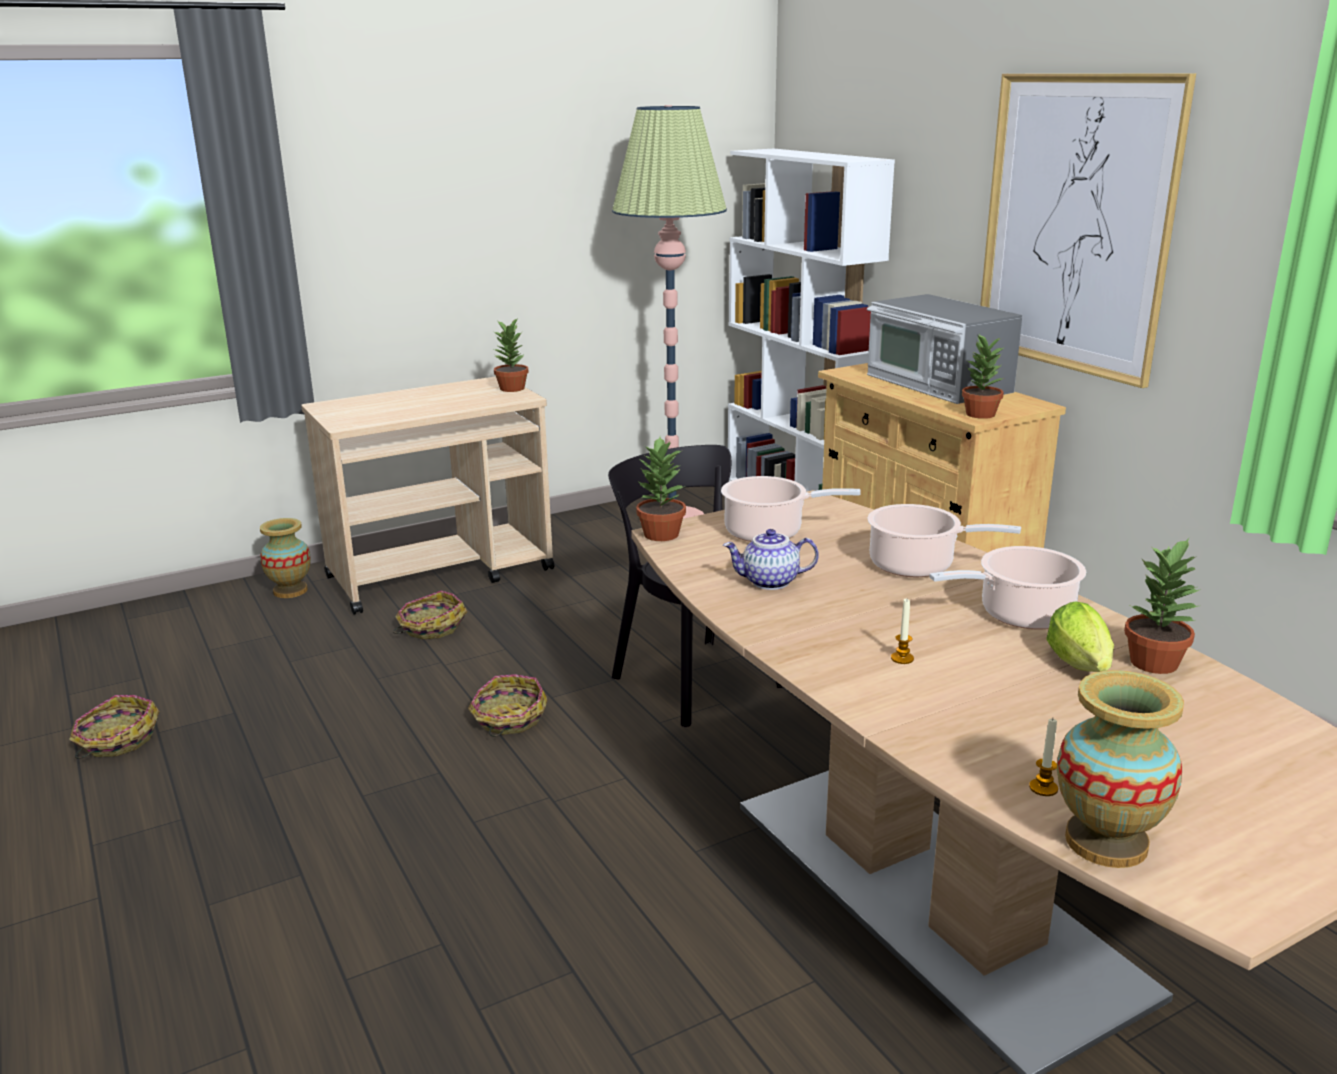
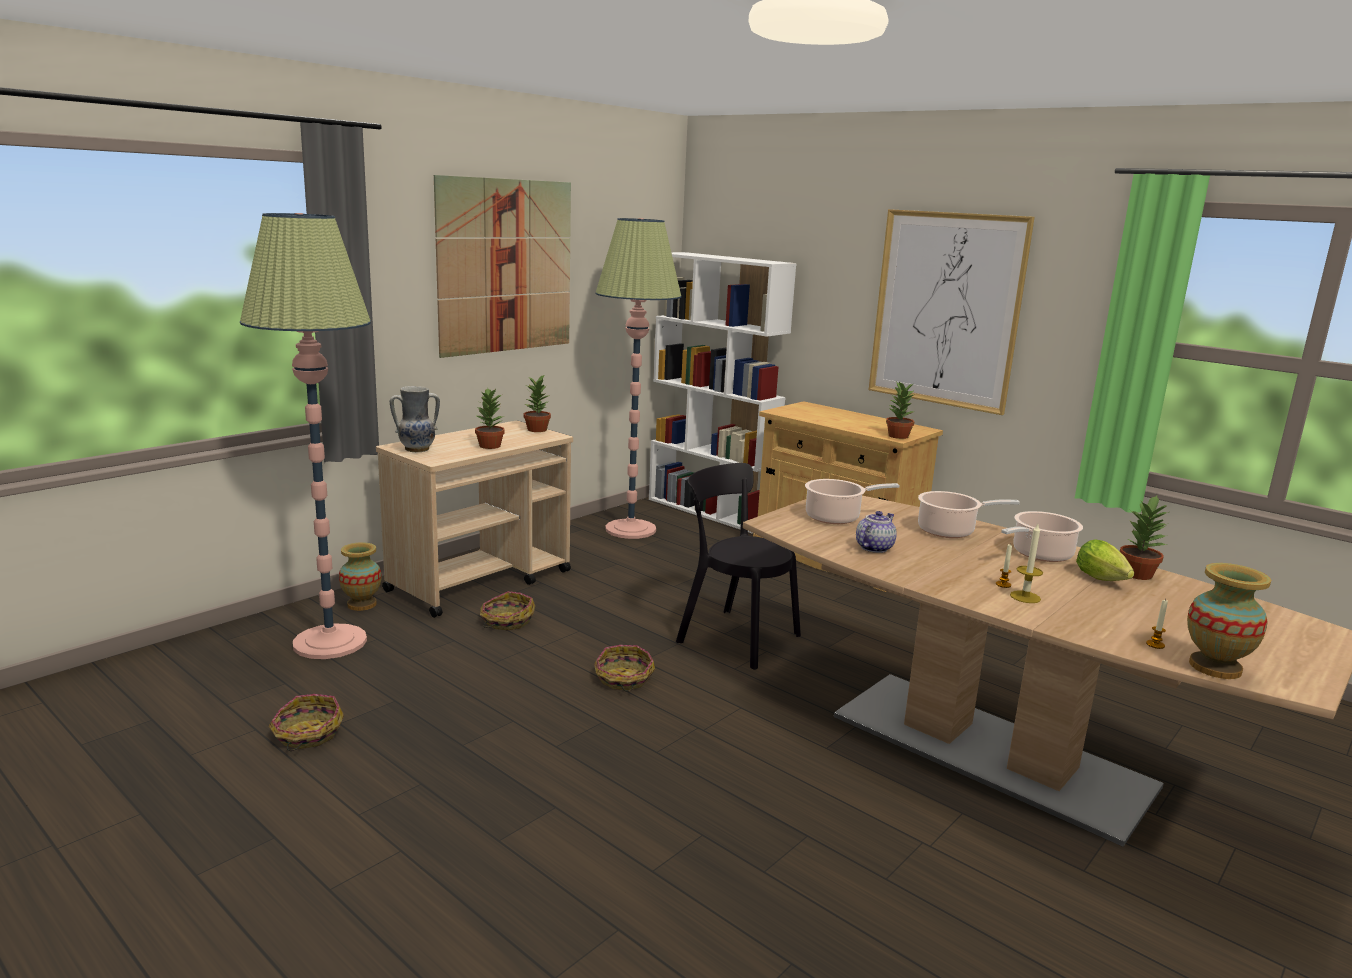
camera: 20 degrees left, 5 degrees down
(223, 633) = (330, 642): none -> floor lamp
(341, 410) = (417, 449): none -> vase
(492, 177) = (506, 266): none -> picture
(661, 535) = (767, 523): potted plant -> potted plant (489, 446)
(769, 582) = (873, 547): teapot -> teapot turned 150 degrees clockwise
(914, 682) = (1025, 597): none -> candle
(936, 384) = (847, 418): microwave -> none

